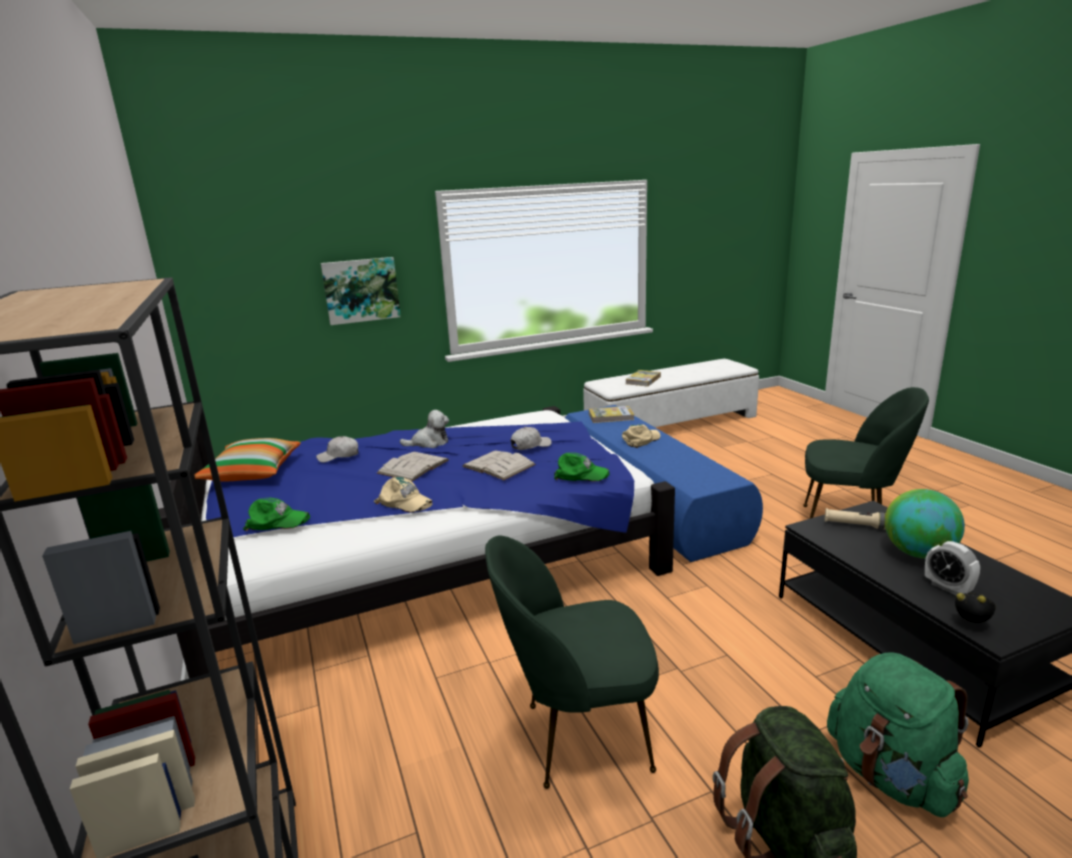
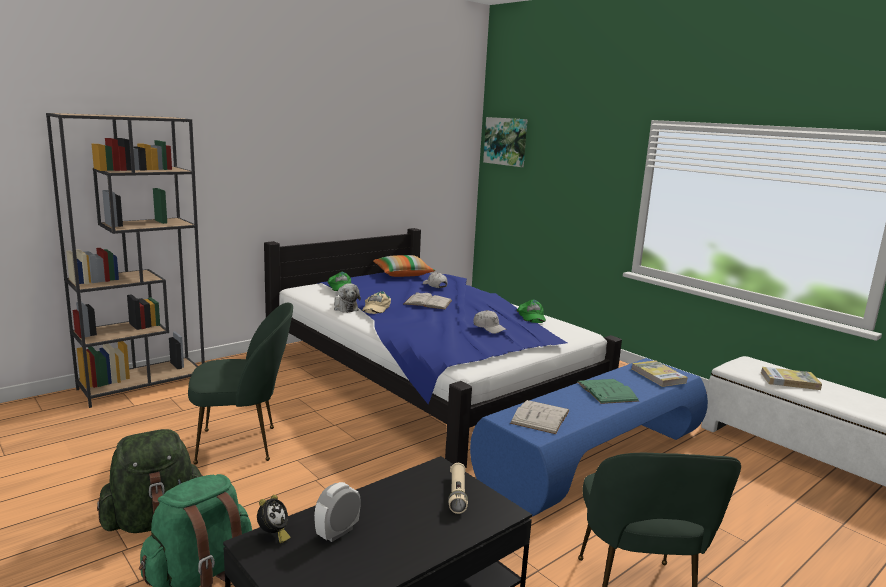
camera: 70 degrees right, 5 degrees down
(361, 290) = (579, 194): picture -> picture (506, 141)
(429, 443) = (475, 302): plush toy -> plush toy (345, 308)
(498, 465) = (442, 322): white book -> white book (540, 417)
(576, 739) = (244, 445): green chair -> green chair turned 105 degrees clockwise
(580, 474) = (441, 346): green cap -> green cap (531, 316)
(641, 440) = (607, 391): beige cap -> green book
(918, 553) = (406, 525): globe -> none

